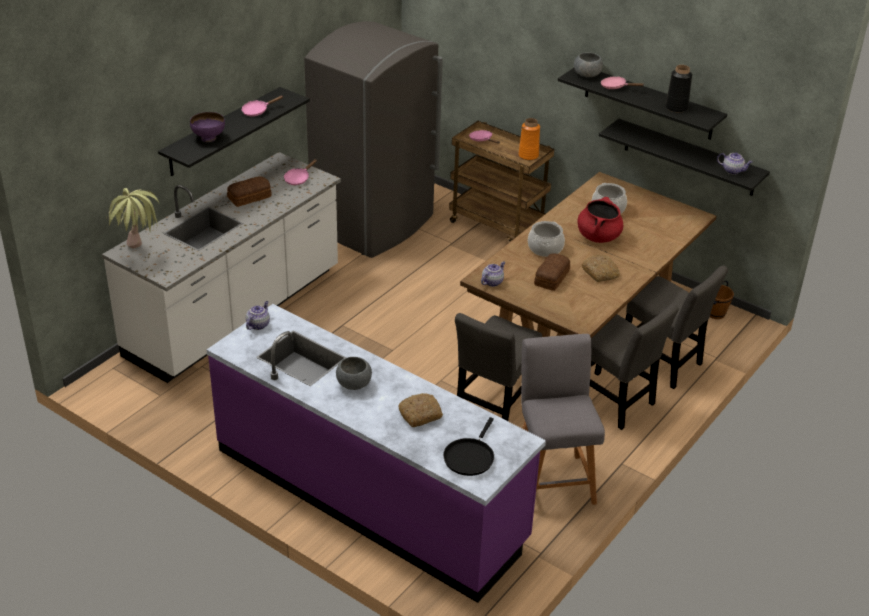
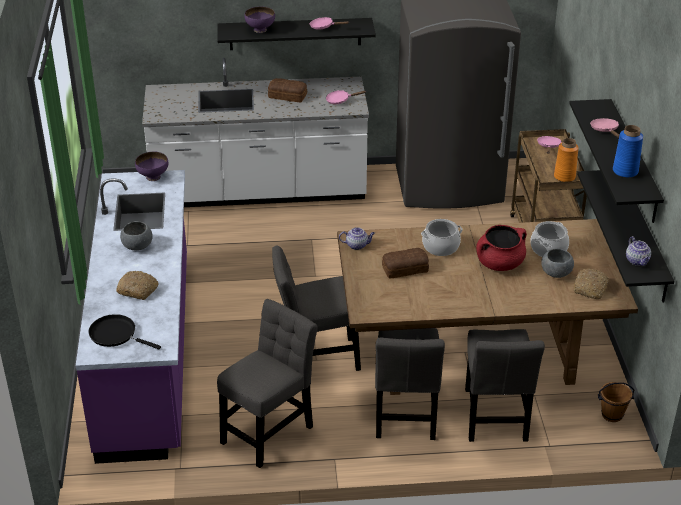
camera: 50 degrees right, 0 degrees up
(138, 255) = (162, 96): potted plant -> none
(258, 324) = (153, 177): teapot -> purple bowl
(470, 457) = (116, 334): black frying pan -> black frying pan turned 45 degrees clockwise
(552, 479) = (269, 431): grey stool -> grey chair
(587, 75) = (600, 110): grey bowl -> grey bowl (556, 273)
(600, 273) = (448, 289): bread -> bread (590, 288)
(676, 107) = (625, 171): black vase -> blue vase

